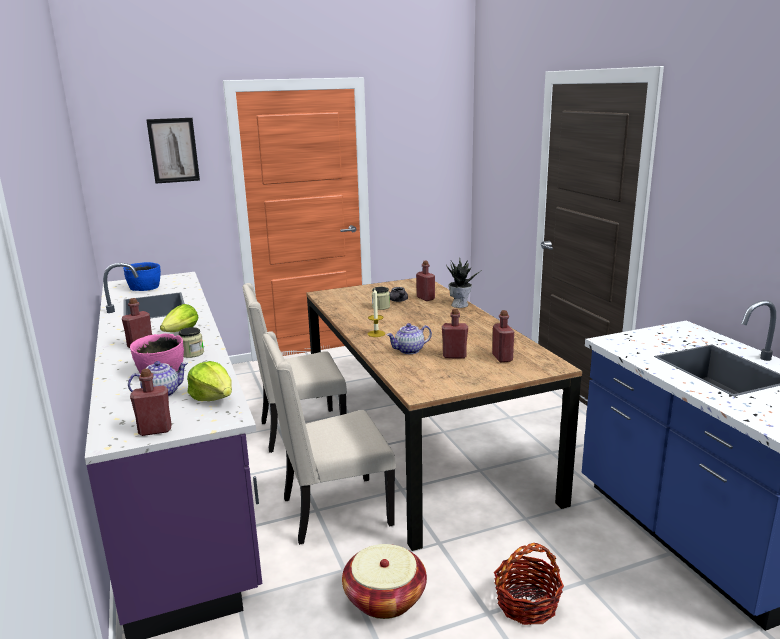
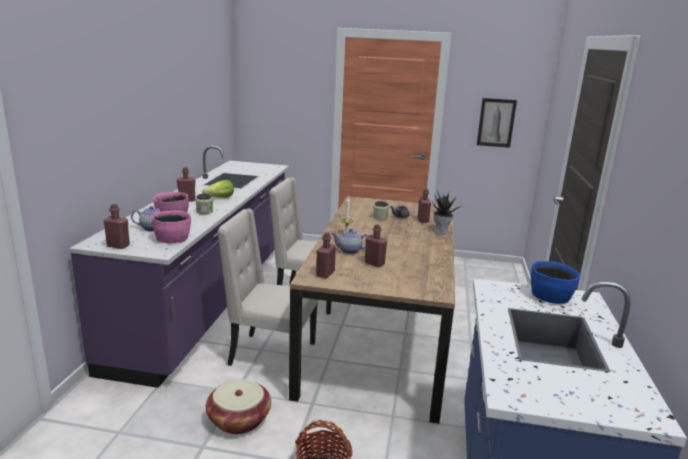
camera: 30 degrees right, 0 degrees up
(145, 287) = (245, 168): blue bowl -> blue bowl (551, 296)
(173, 150) = (295, 76): picture -> picture (496, 122)
(213, 397) = (173, 238): lettuce -> pink bowl
(502, 358) = (407, 275): red bottle -> red bottle (325, 274)

